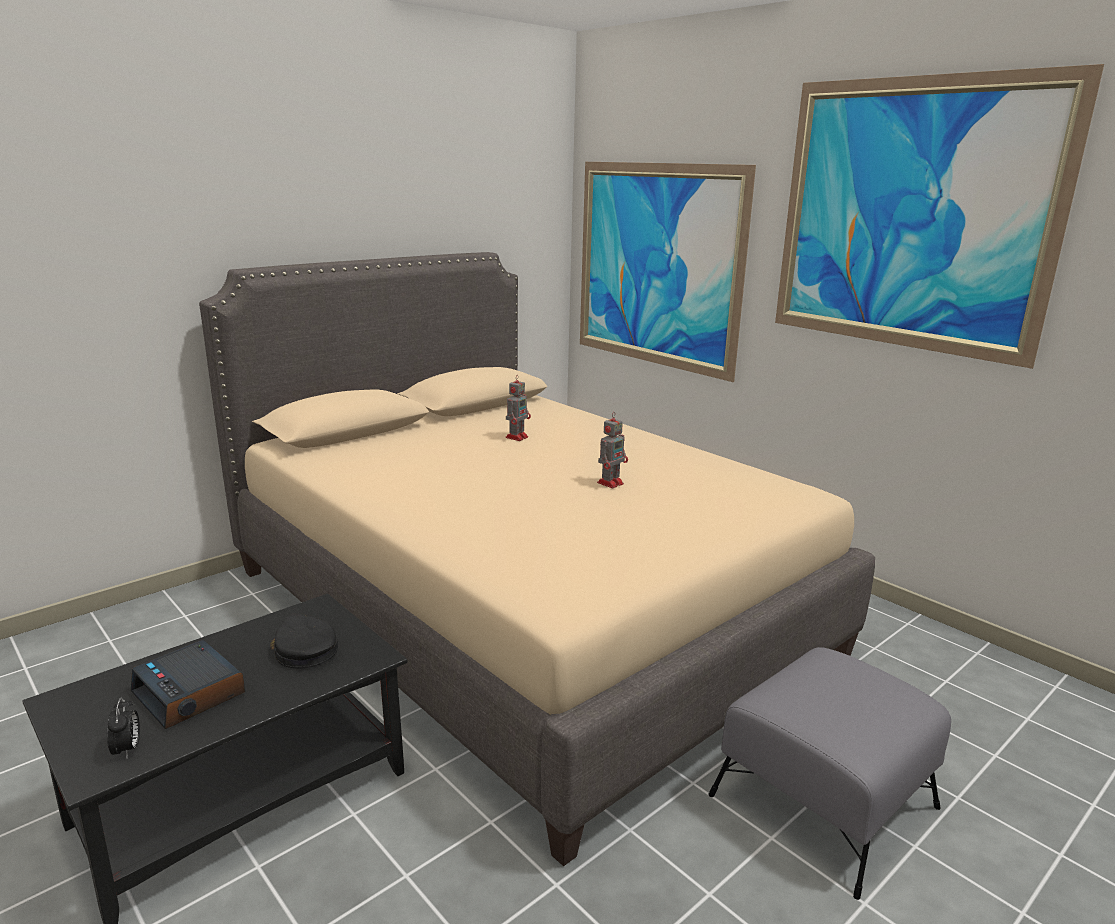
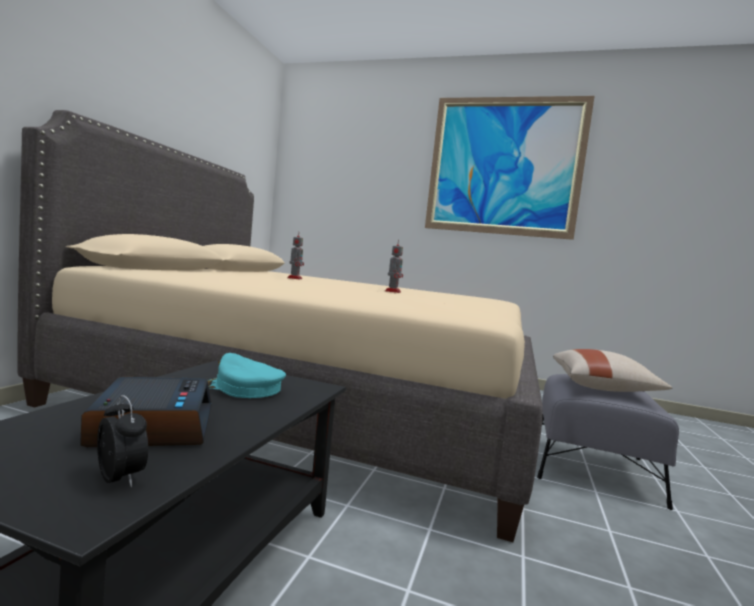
camera: 30 degrees left, 15 degrees down
(190, 693) = (153, 425): alarm clock -> alarm clock turned 120 degrees counterclockwise
(303, 649) = (243, 388): black cap -> turquoise cap
(656, 266) = (341, 200): picture -> none
(828, 699) = (603, 388): none -> beige pillow

